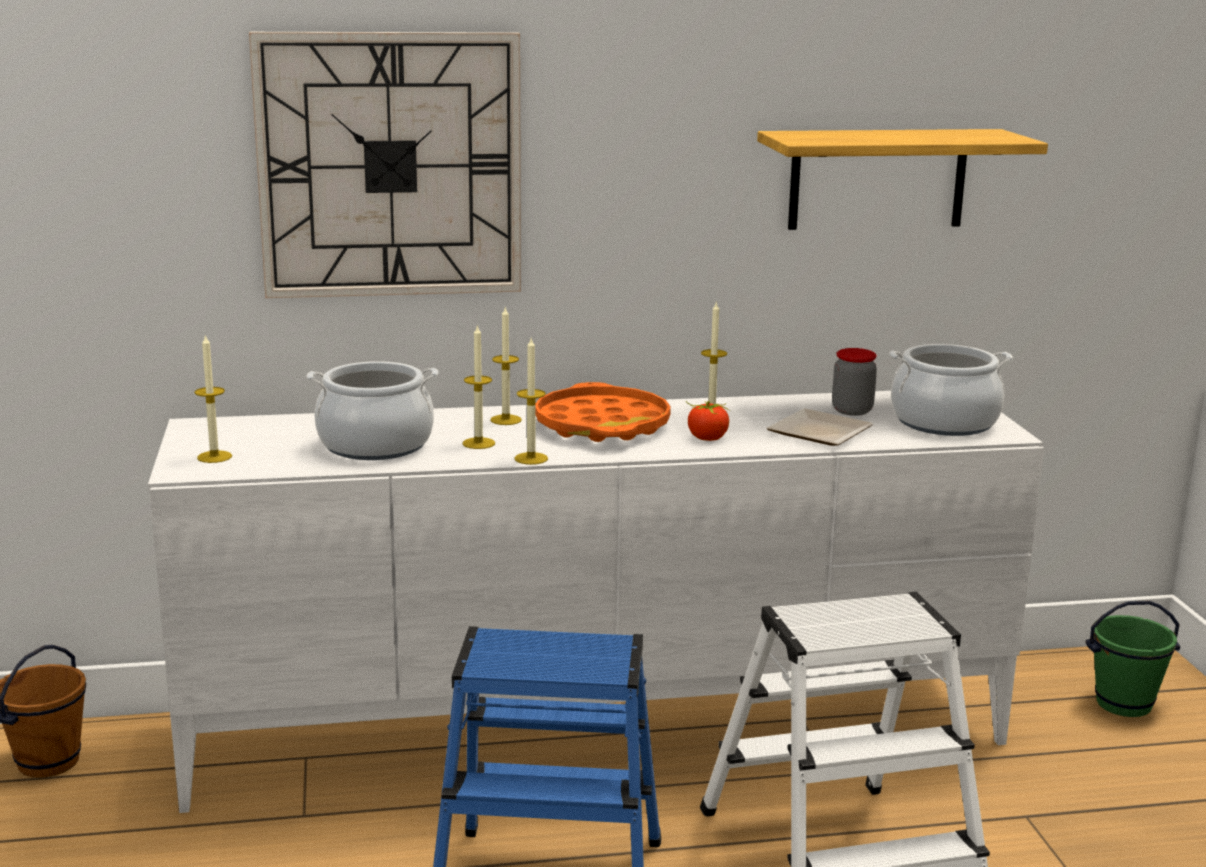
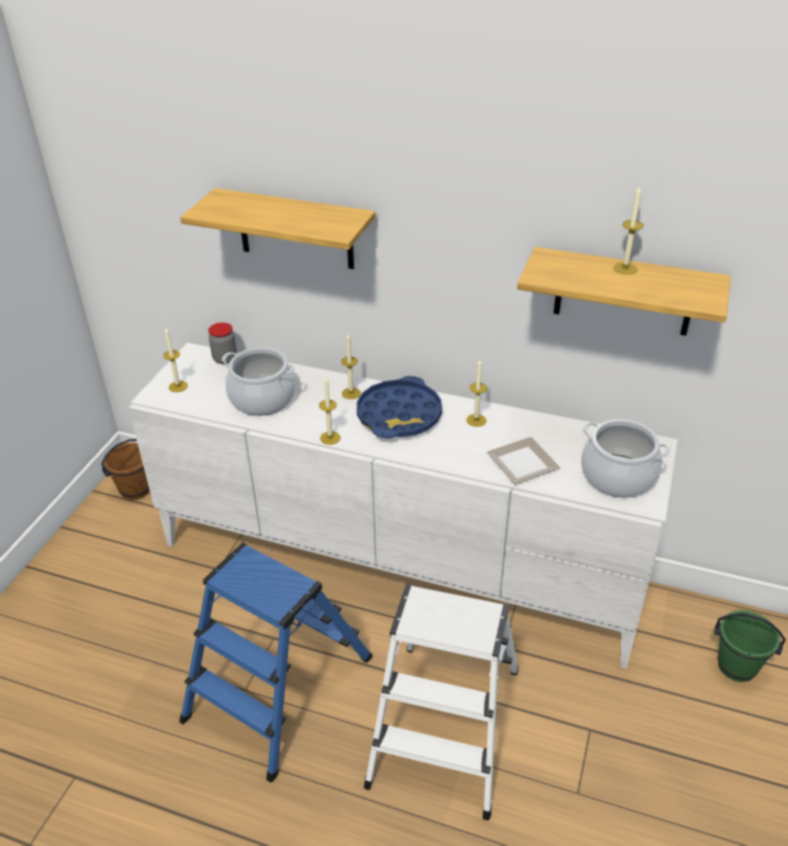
camera: 30 degrees right, 20 degrees up
(390, 165) = (295, 229): wall clock -> shelf
(478, 443) = (316, 413): candle -> candle (625, 268)
(602, 425) = (399, 415): orange tray -> blue tray
(707, 438) = (447, 448): tomato -> none
(852, 410) = (568, 444): jar -> jar (225, 359)

